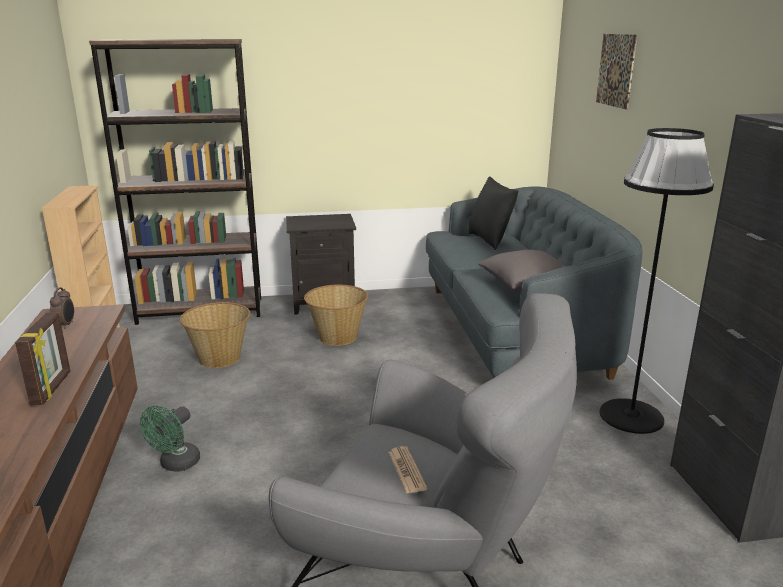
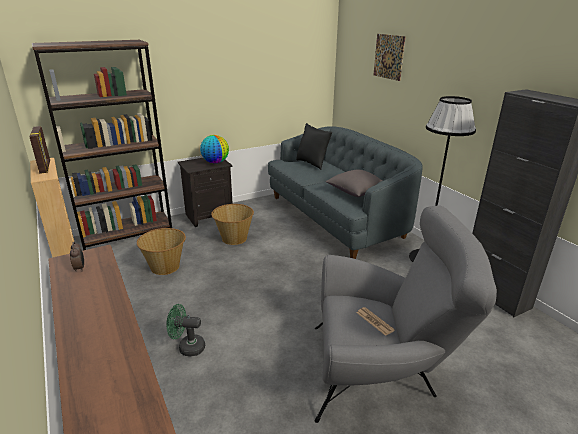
camera: 20 degrees left, 5 degrees up
(52, 388) = (115, 318): picture frame -> picture frame (45, 167)
(176, 465) = (187, 347): green fan -> green fan turned 90 degrees clockwise
(335, 222) = (215, 162): none -> globe

